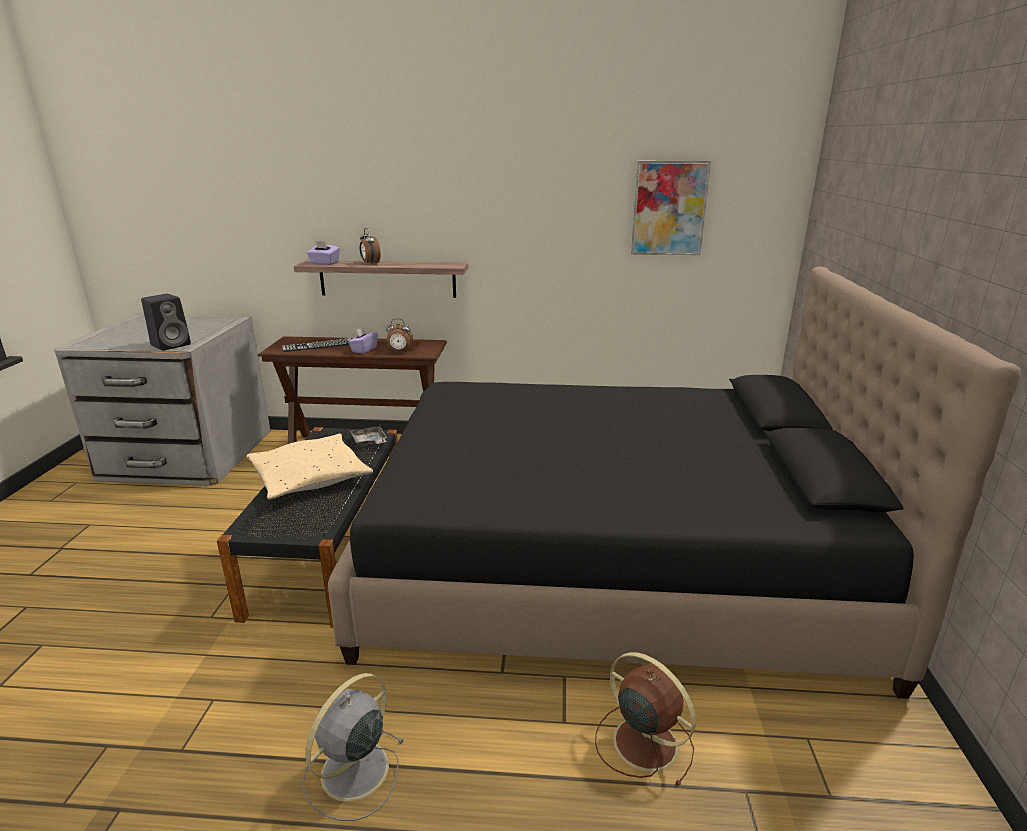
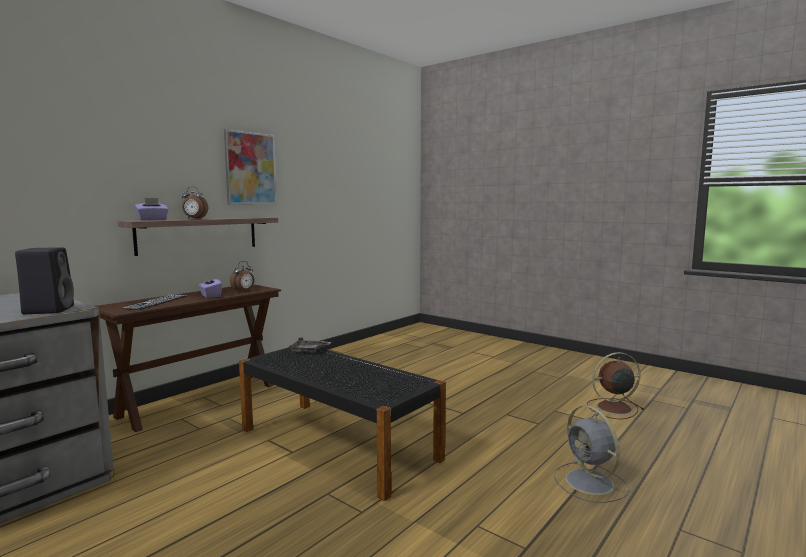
camera: 55 degrees left, 15 degrees down
(310, 477) = (331, 372): beige pillow -> none
(608, 562) = (472, 376): black bed -> none
(669, 208) = (369, 179): picture -> picture (250, 168)

